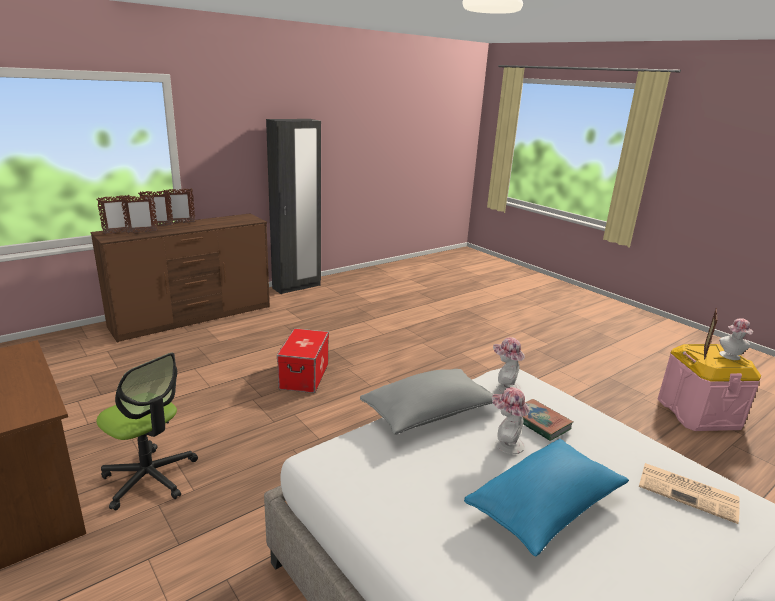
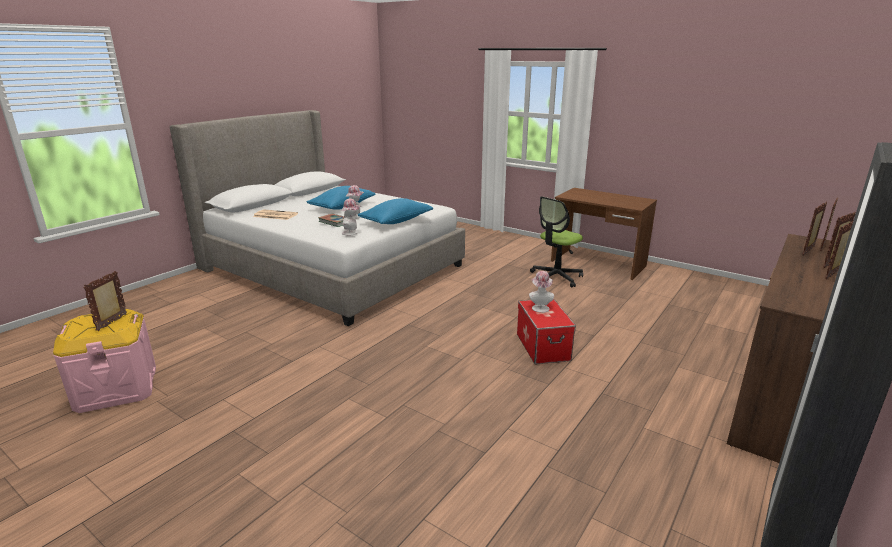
camera: 165 degrees right, 0 degrees up
(150, 478) = (556, 277): office chair -> office chair turned 60 degrees counterclockwise
(429, 414) = (396, 221): grey pillow -> blue pillow
(730, 357) = (84, 323): hat -> hat (540, 307)

